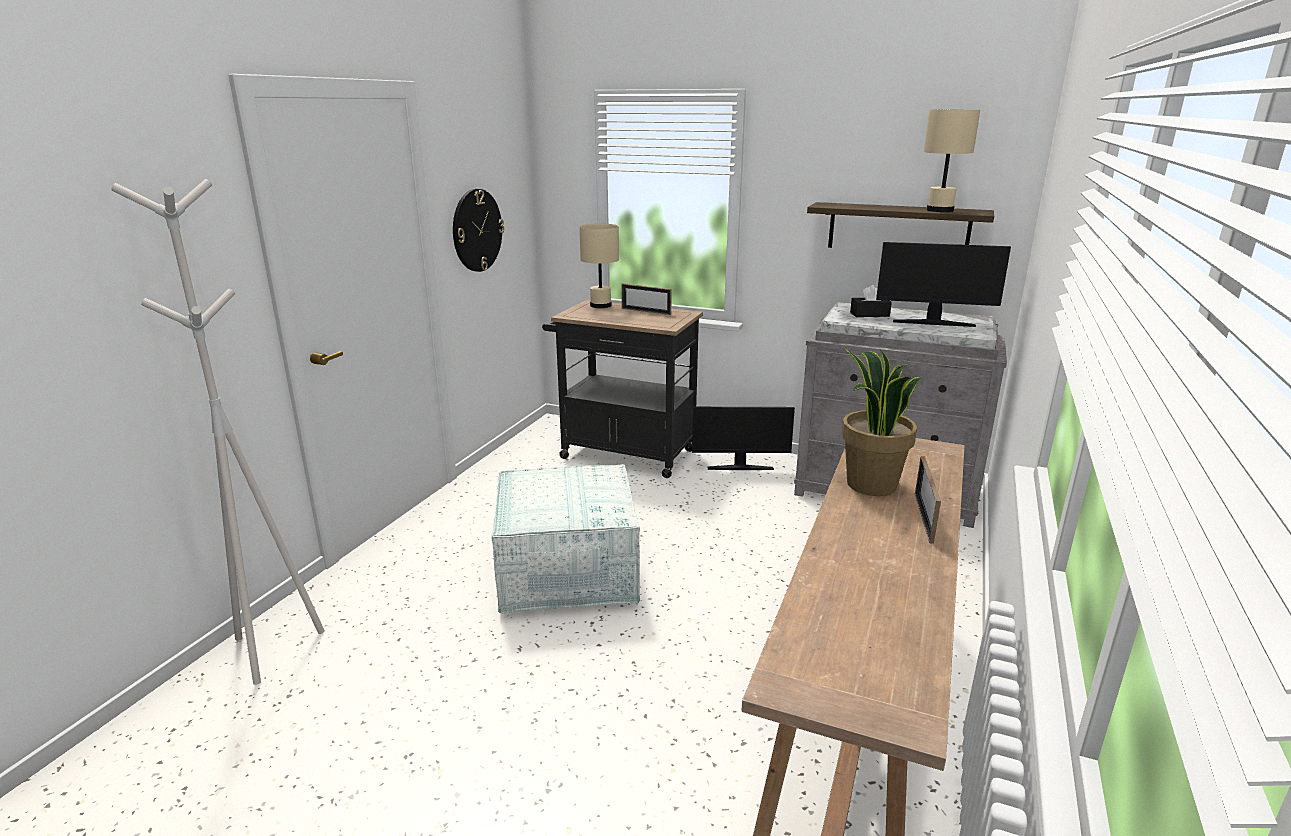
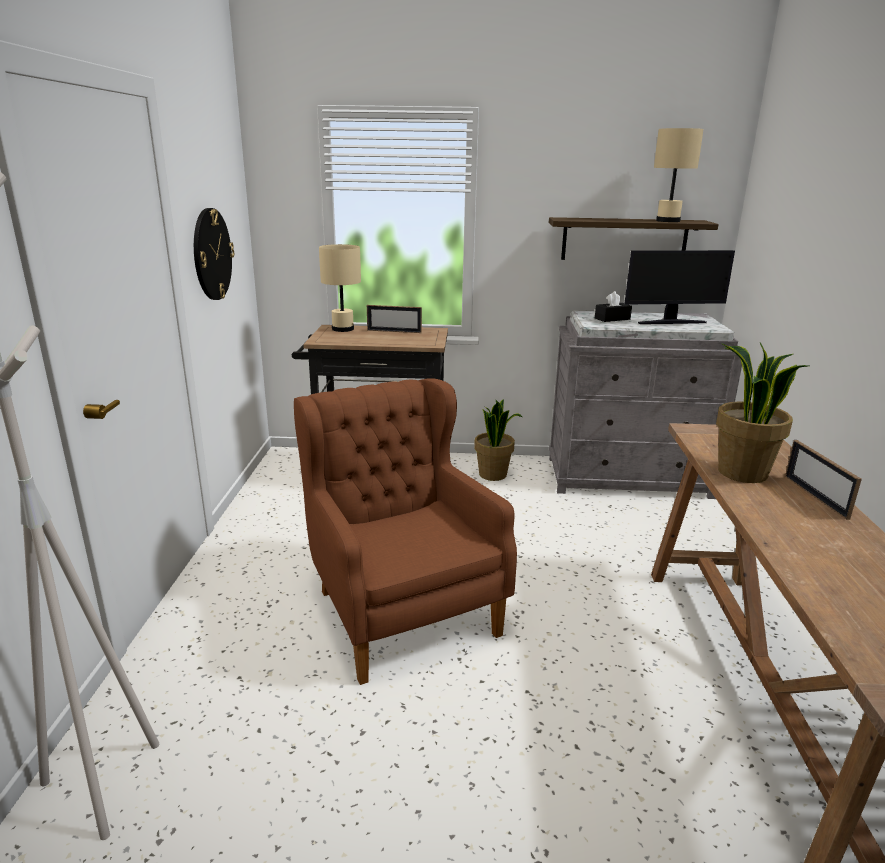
camera: 20 degrees left, 0 degrees up
(568, 574) = (401, 611): white ottoman -> brown armchair
(740, 467) = (493, 475): monitor -> potted plant

